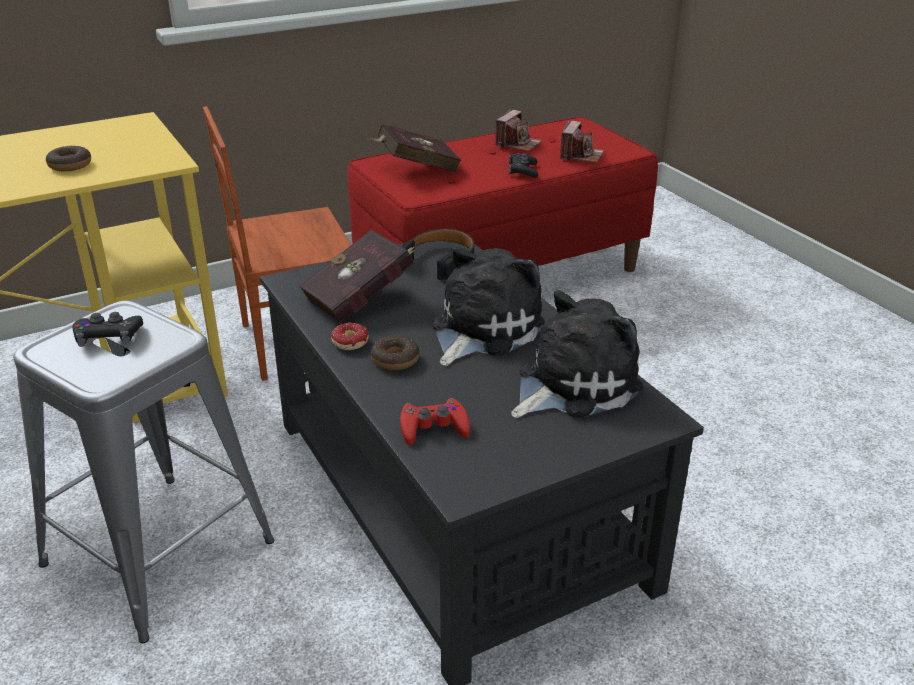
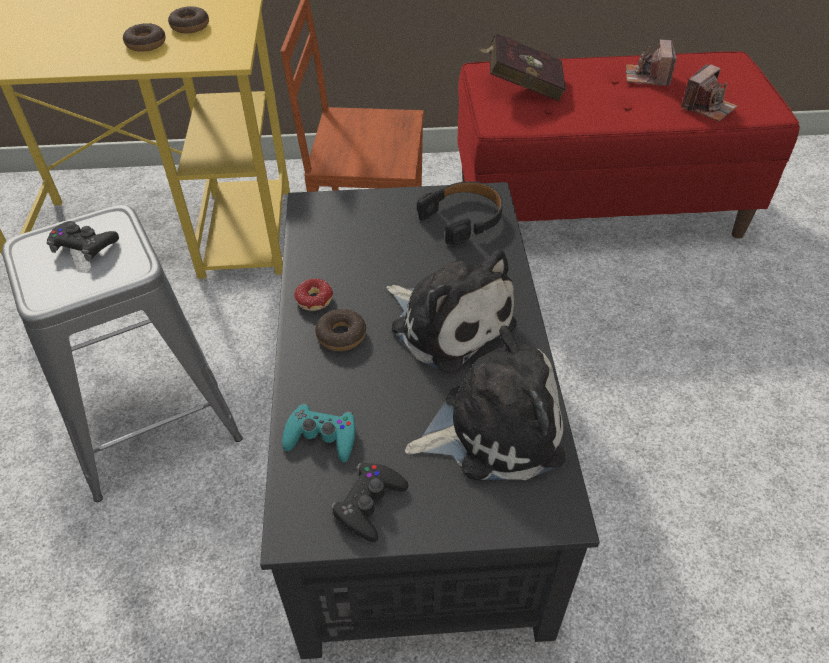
camera: 25 degrees right, 15 degrees up
(104, 147) = (190, 26): none -> donut
(363, 299) = (360, 247): red book -> none
(433, 428) = (321, 437): red game controller -> turquoise game controller
(482, 329) = (448, 323): plush toy -> plush toy turned 75 degrees clockwise
(518, 144) = (647, 77): camera -> camera turned 135 degrees clockwise
(522, 170) = (630, 114): black game controller -> black game controller (369, 504)

